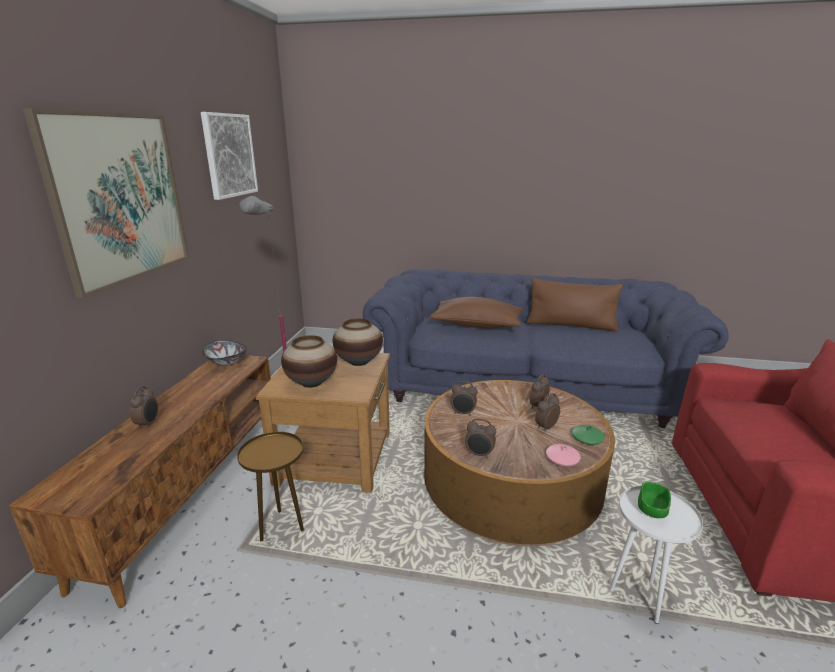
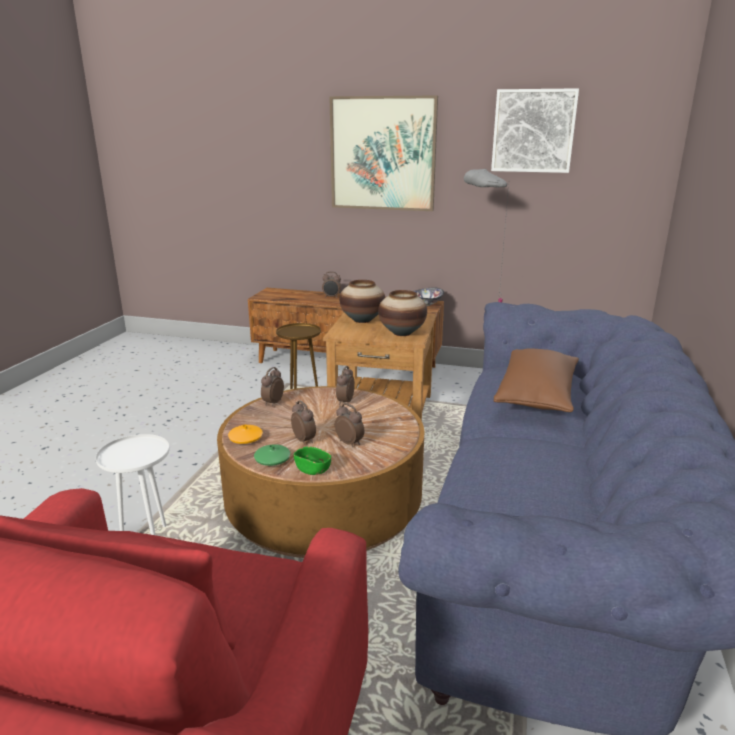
camera: 95 degrees right, 0 degrees up
(562, 459) = (245, 439): pink vase -> orange vase
(571, 325) = (569, 474): brown pillow -> none
(652, 509) = (140, 451): green bowl -> green bowl (313, 469)

